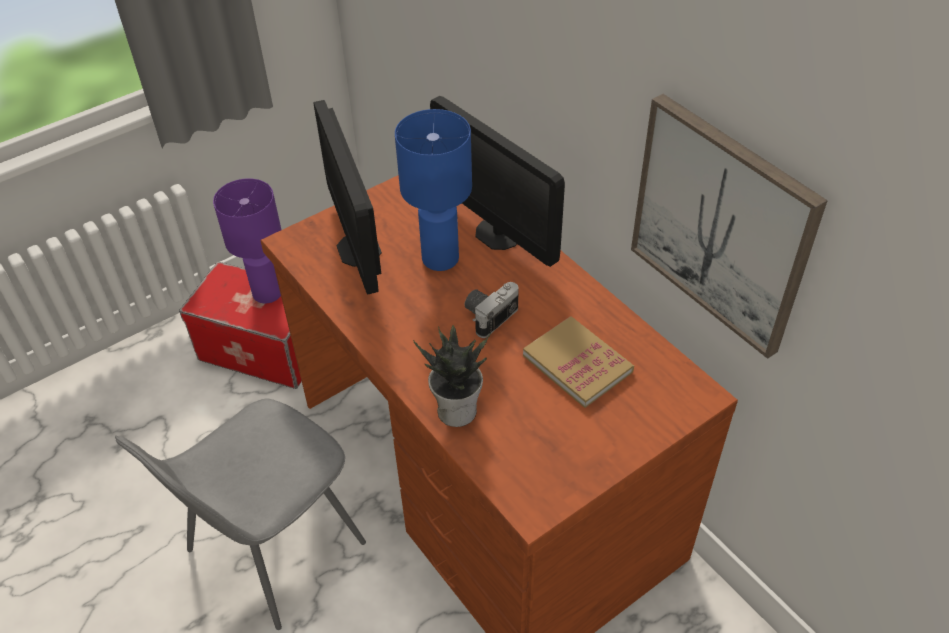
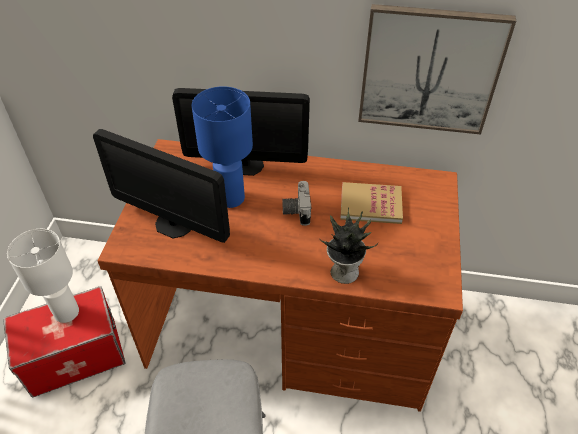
camera: 45 degrees left, 0 degrees up
(267, 293) = (66, 312): purple table lamp -> white table lamp

